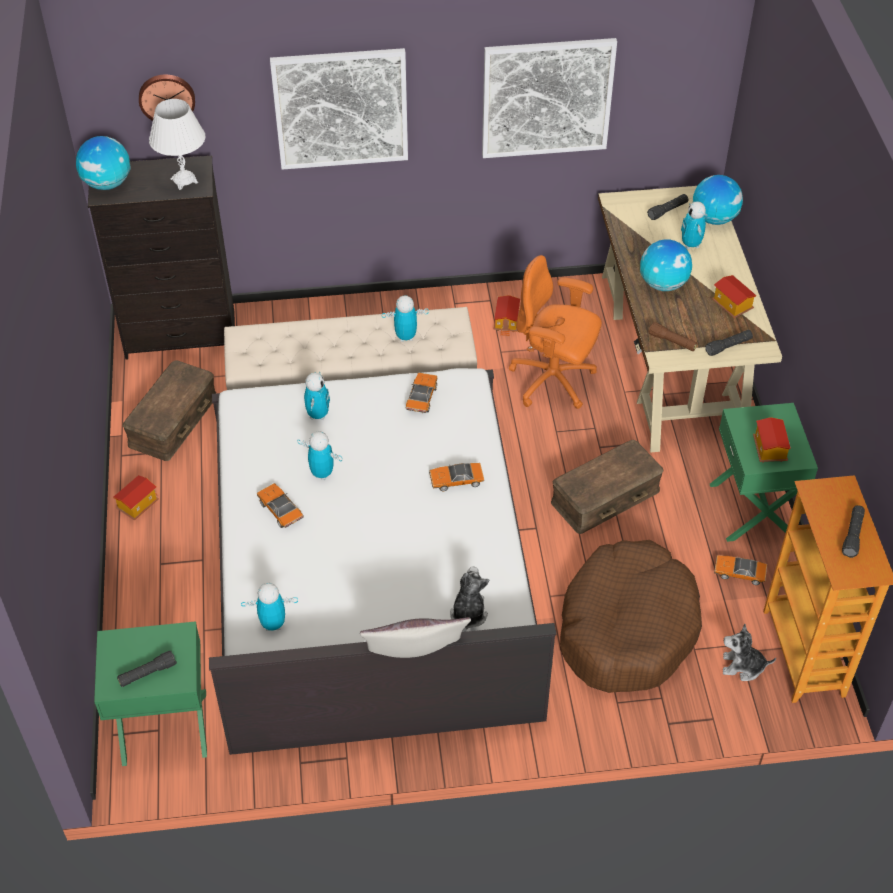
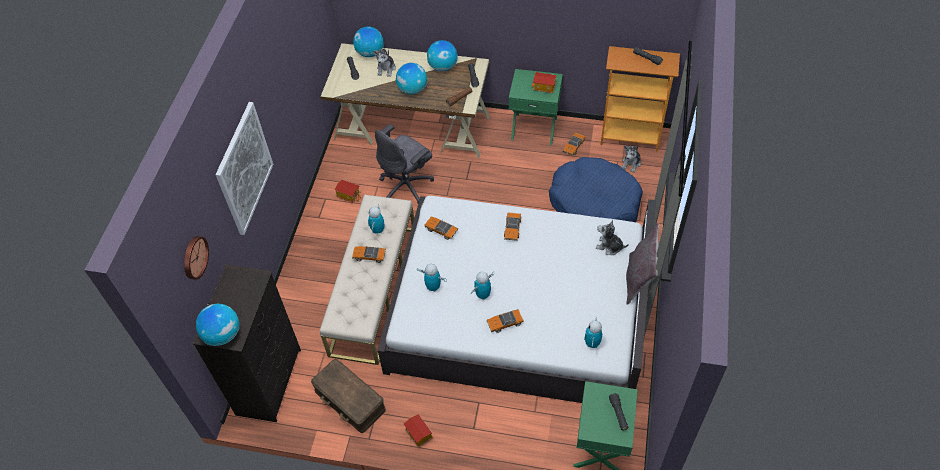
camera: 70 degrees left, 5 degrees up
(184, 181) = (245, 285): white table lamp -> none
(357, 340) = (369, 256): none -> toy car
(547, 98) = (290, 66): picture -> none
(553, 381) = (407, 186): orange office chair -> grey office chair
(606, 497) = (503, 186): brown storage box -> none
(626, 628) = (594, 203): brown dog bed -> blue dog bed
(691, 244) = (386, 69): toy robot -> plush toy
(731, 306) = (443, 67): toy house -> globe

